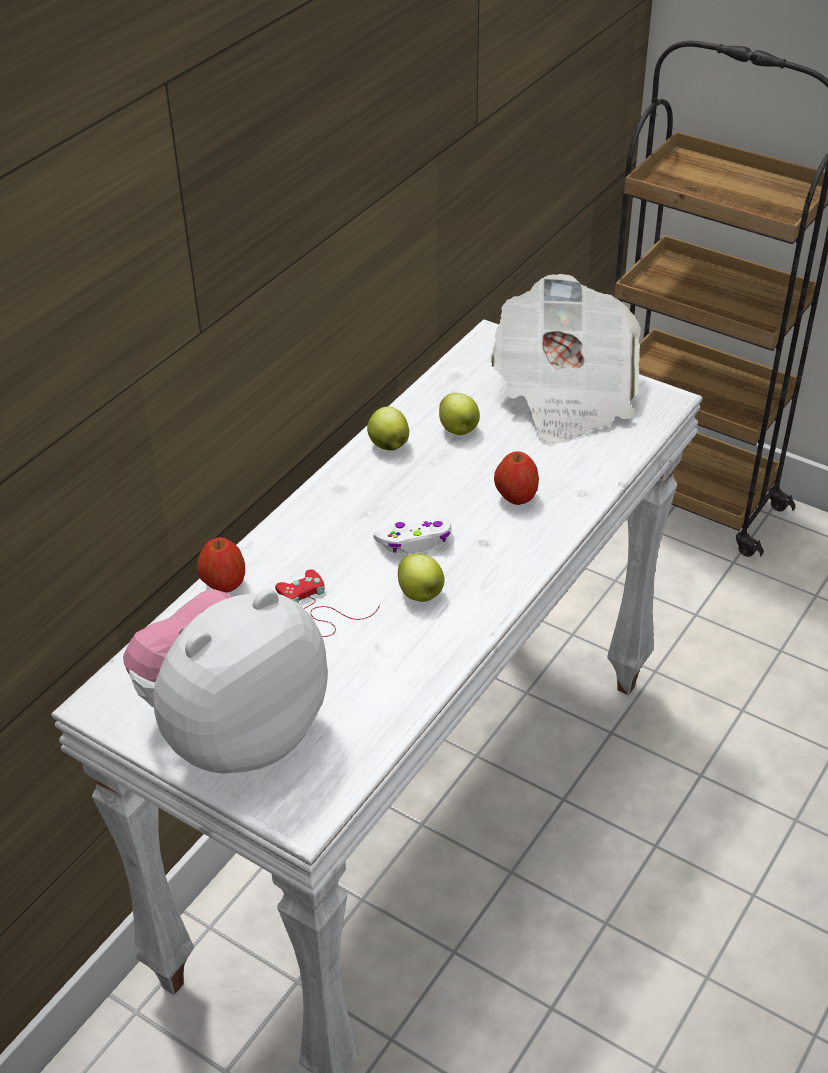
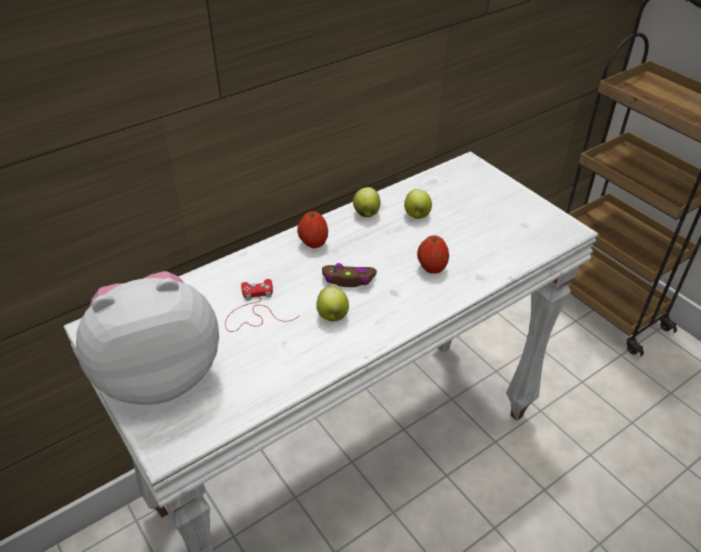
camera: 20 degrees right, 0 degrees up
(224, 585) = (213, 274): apple -> apple (313, 243)
(415, 542) = (348, 279): white game controller -> brown game controller
(564, 395) = (499, 209): newspaper -> none

